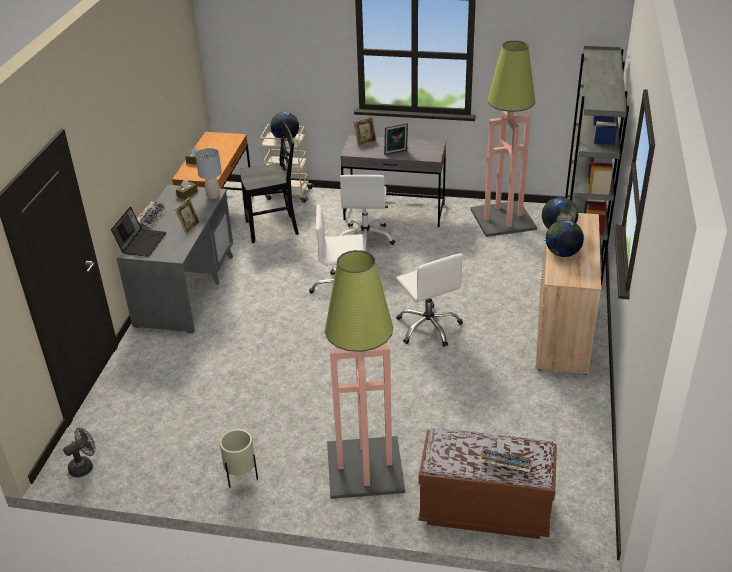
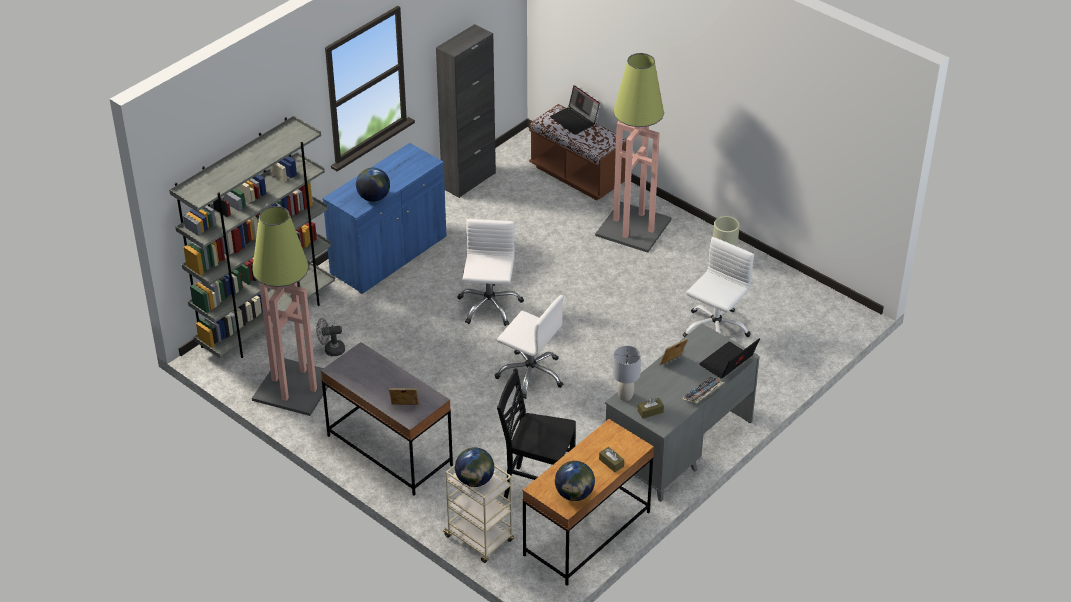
camera: 150 degrees left, 5 degrees up
(84, 466) = (837, 310): grey fan -> grey fan (331, 350)
(366, 239) = (453, 427): white office chair -> white office chair (715, 329)
(396, 153) = (390, 375): picture frame -> none
(504, 465) = (575, 120): keyboard -> laptop
(562, 253) = (398, 178): globe -> globe (574, 494)
(562, 332) = (389, 256): beige cabinet -> blue cabinet
(590, 443) = (468, 180): none -> black cabinet

